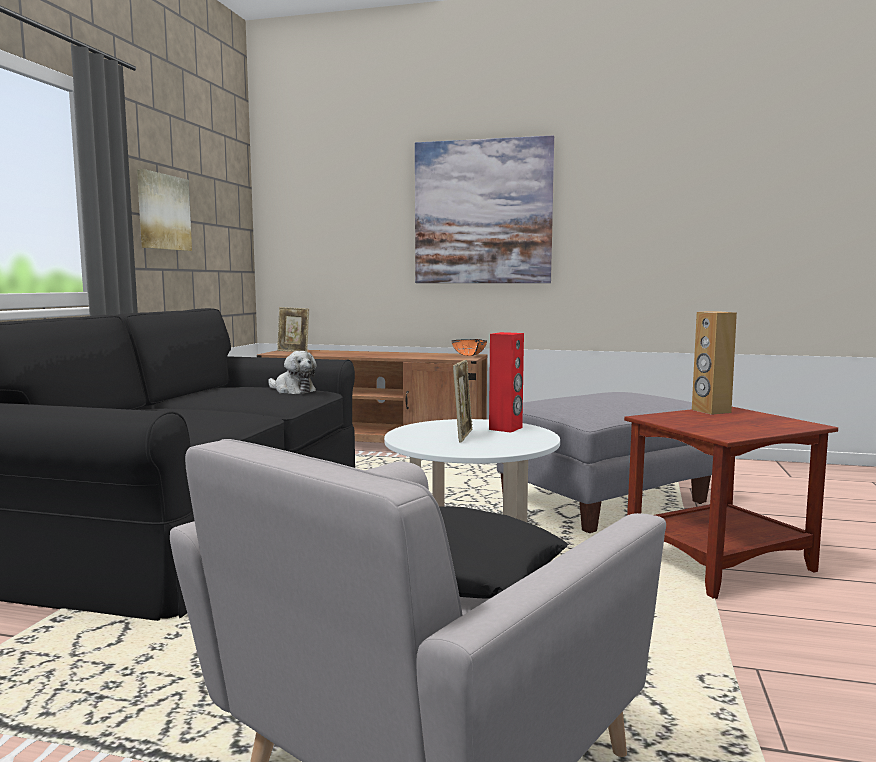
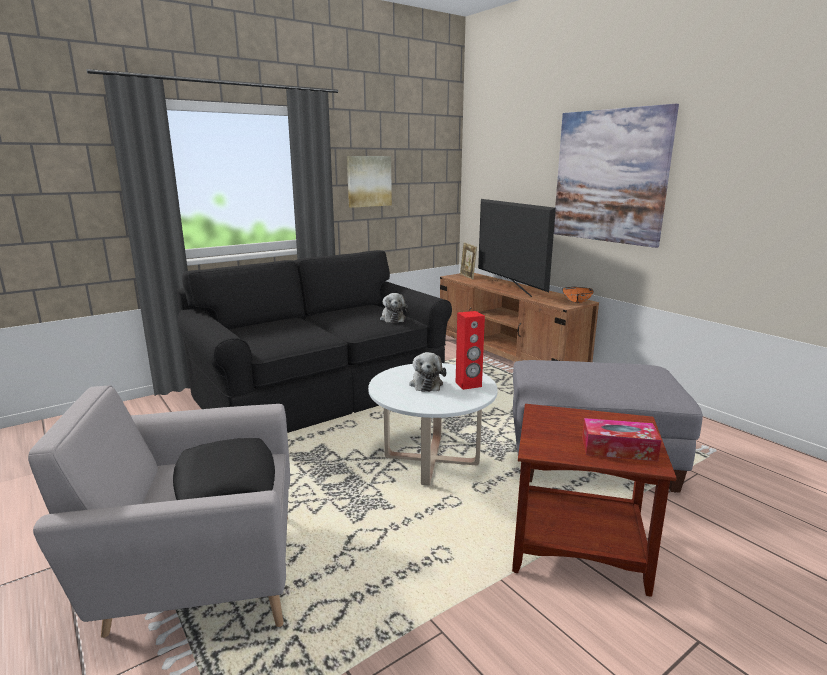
camera: 40 degrees right, 10 degrees up
(373, 354) = (510, 288): none -> television
(463, 436) = (426, 384): picture frame -> plush toy
(710, 411) = (613, 419): brown speaker -> none
(766, 423) = (618, 449): none -> tissue box

